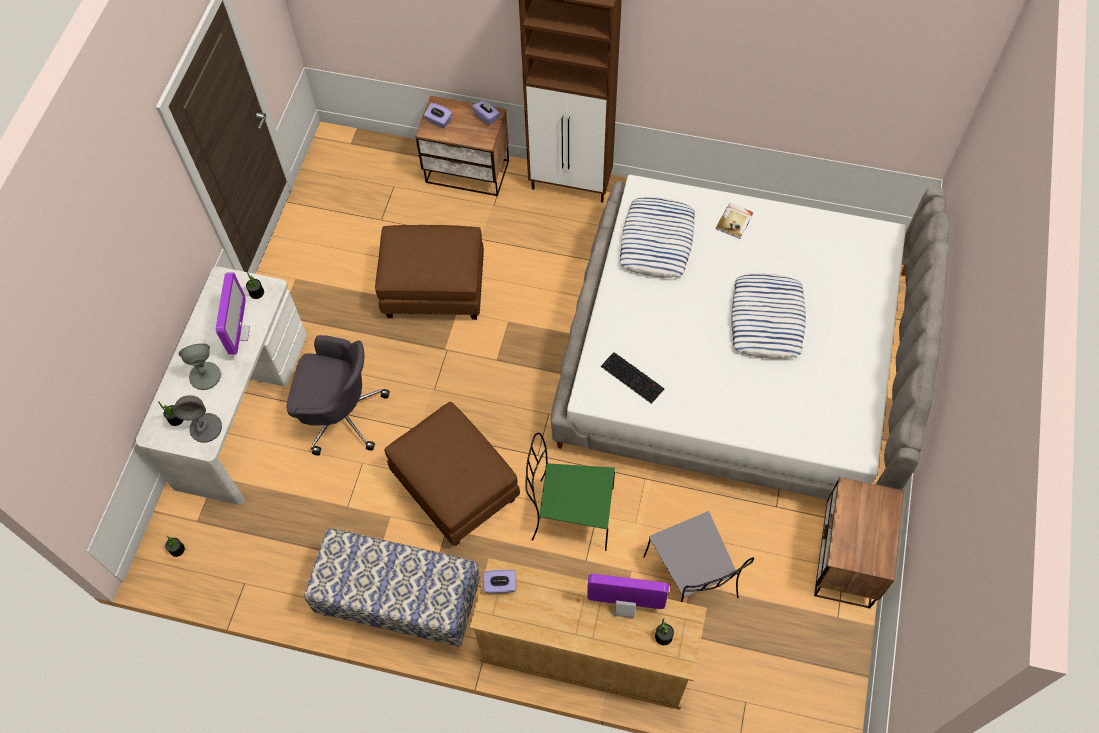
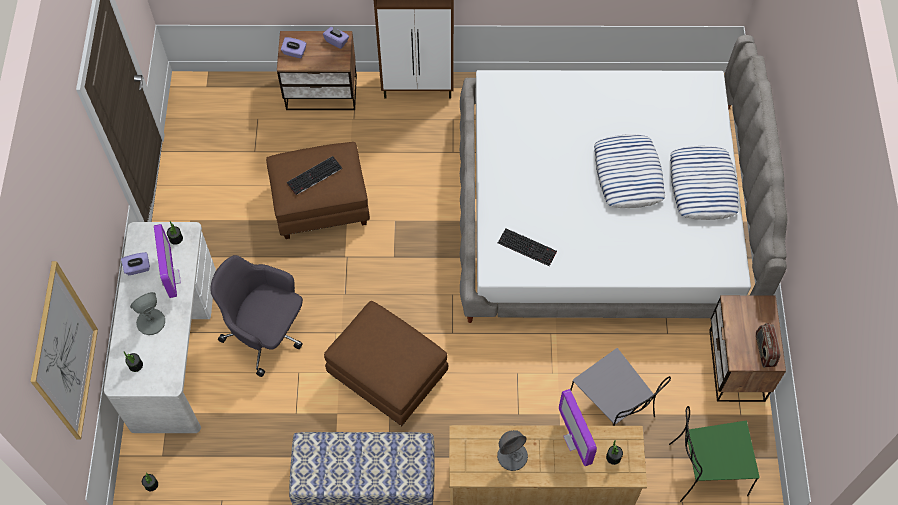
camera: 15 degrees left, 0 degrees up
(78, 389) = (64, 353): none -> picture
(206, 428) = (166, 367): grey table lamp -> grey table lamp (512, 456)
(341, 414) = (267, 333): grey office chair -> grey office chair turned 150 degrees counterclockwise
(425, 256) = (314, 176): none -> keyboard
(500, 585) = (466, 446): purple tissue box -> purple tissue box (138, 268)
(570, 514) = (494, 377): green chair -> green chair (705, 469)
(625, 607) = (575, 440): monitor -> monitor turned 105 degrees counterclockwise
(657, 242) = (517, 125): pillow -> pillow (702, 187)
(735, 221) = (579, 95): book -> none
(875, 551) = (764, 350): none -> radio

